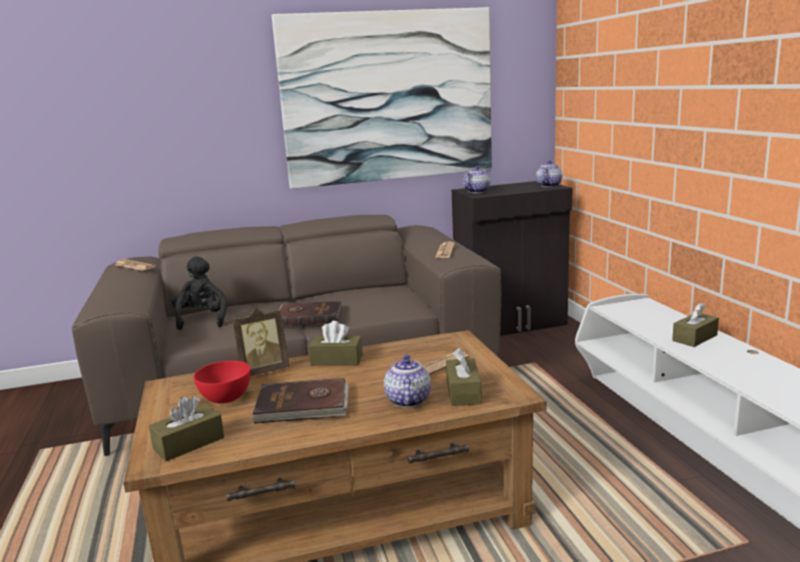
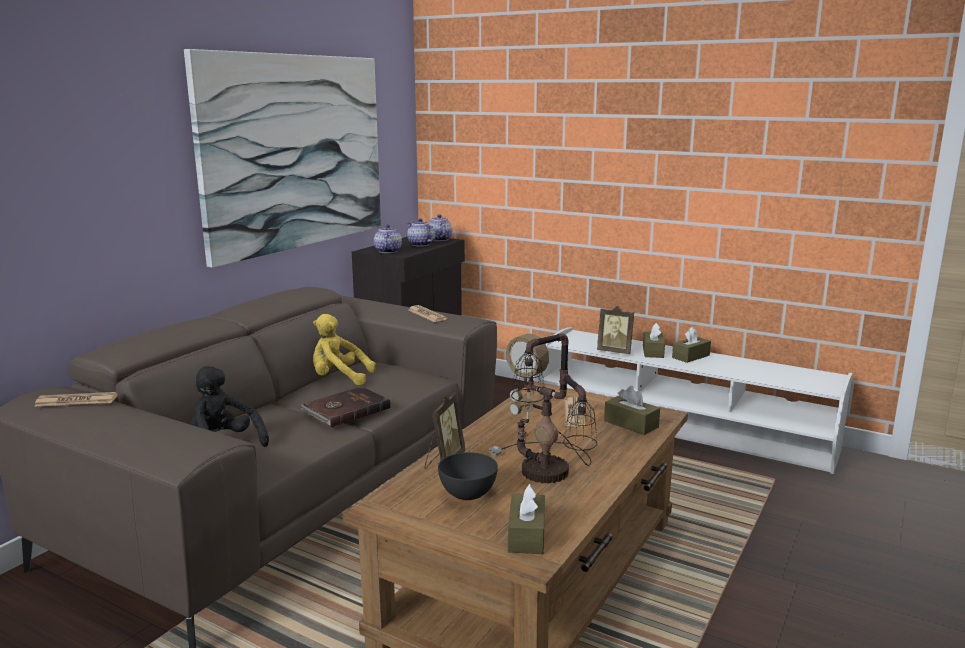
camera: 45 degrees left, 0 degrees up
(225, 398) = (467, 494): red bowl -> grey bowl
(303, 405) = (545, 474): brown book -> table lamp
(336, 360) = (487, 433): brown tissue box -> brown tissue box (690, 356)
(351, 293) = (339, 378): none -> yellow plush toy
(407, 400) = (608, 442): teapot -> teapot (420, 244)
(649, 328) = (615, 351): none -> picture frame

